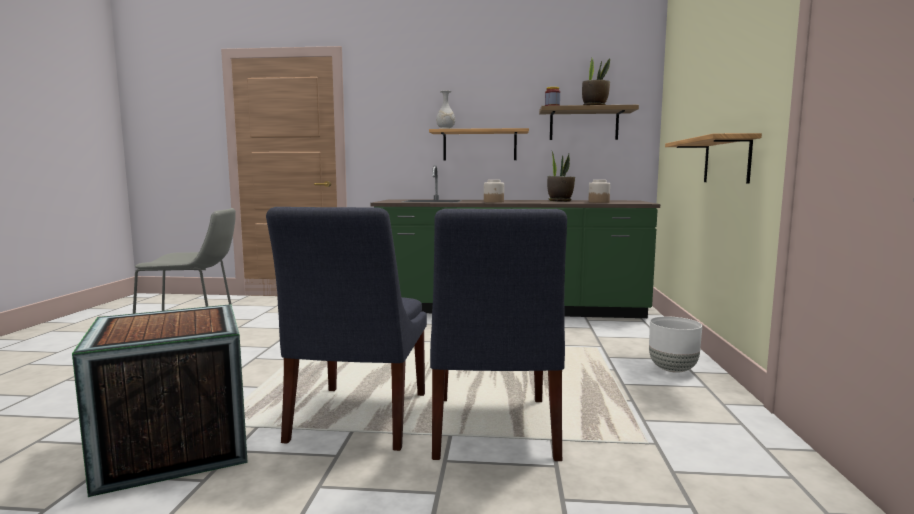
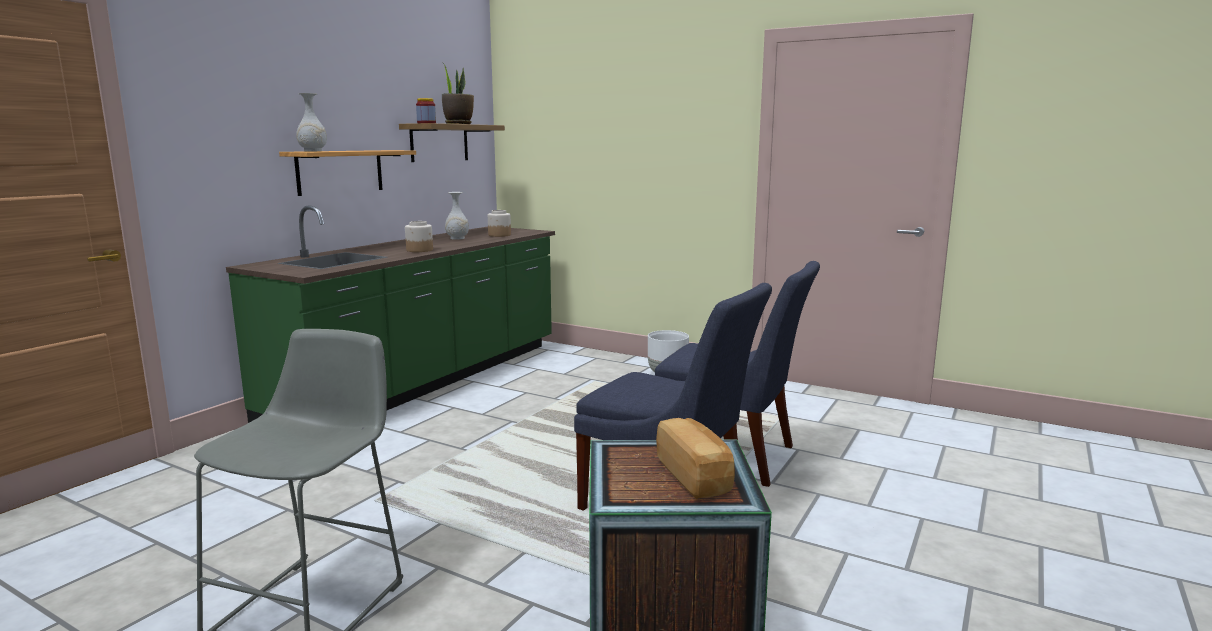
camera: 65 degrees left, 5 degrees up
(153, 330) = (694, 476): none -> bread
(560, 201) = (457, 238): potted plant -> white vase
(726, 160) = (662, 194): shelf -> none

